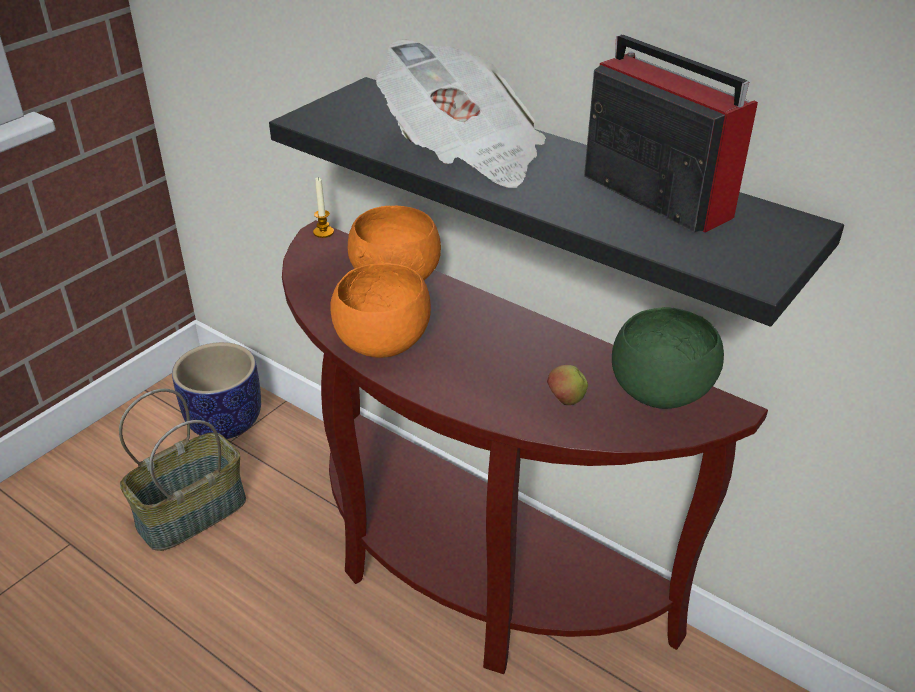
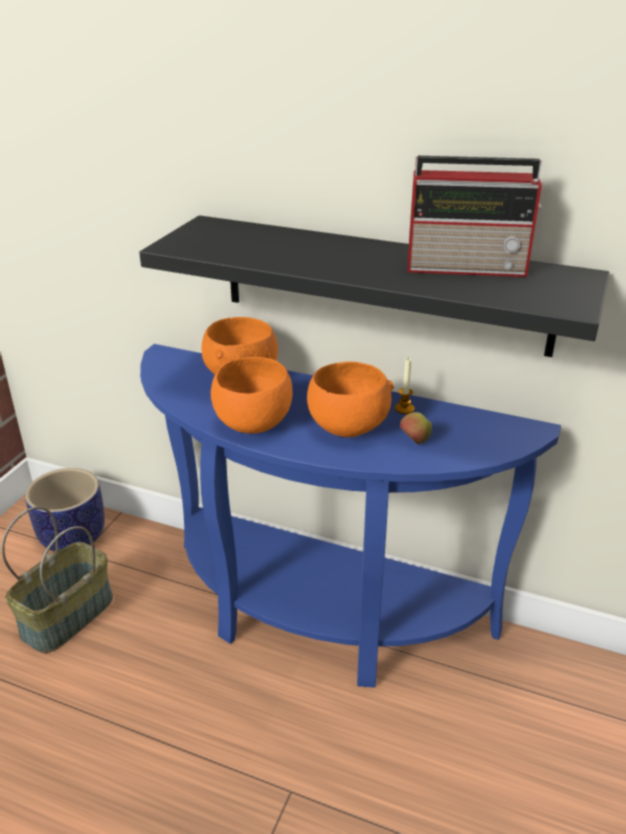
camera: 15 degrees left, 5 degrees down
(323, 232) = (165, 351): candle -> candle (404, 409)
(464, 154) = (312, 257): newspaper -> none
(465, 570) = (316, 615): brown console table -> blue console table
(490, 367) = (346, 427): none -> orange bowl
(653, 194) = (468, 267): radio -> radio turned 150 degrees clockwise
(659, 393) = (480, 426): green bowl -> none

